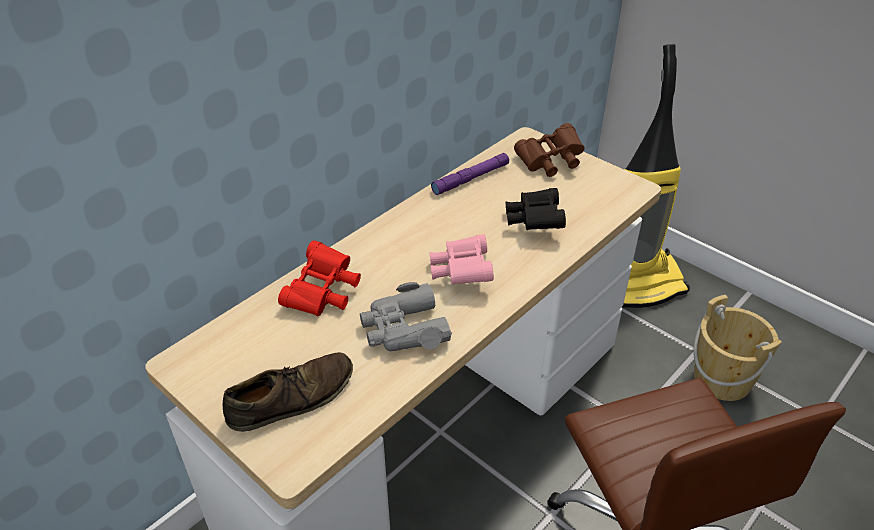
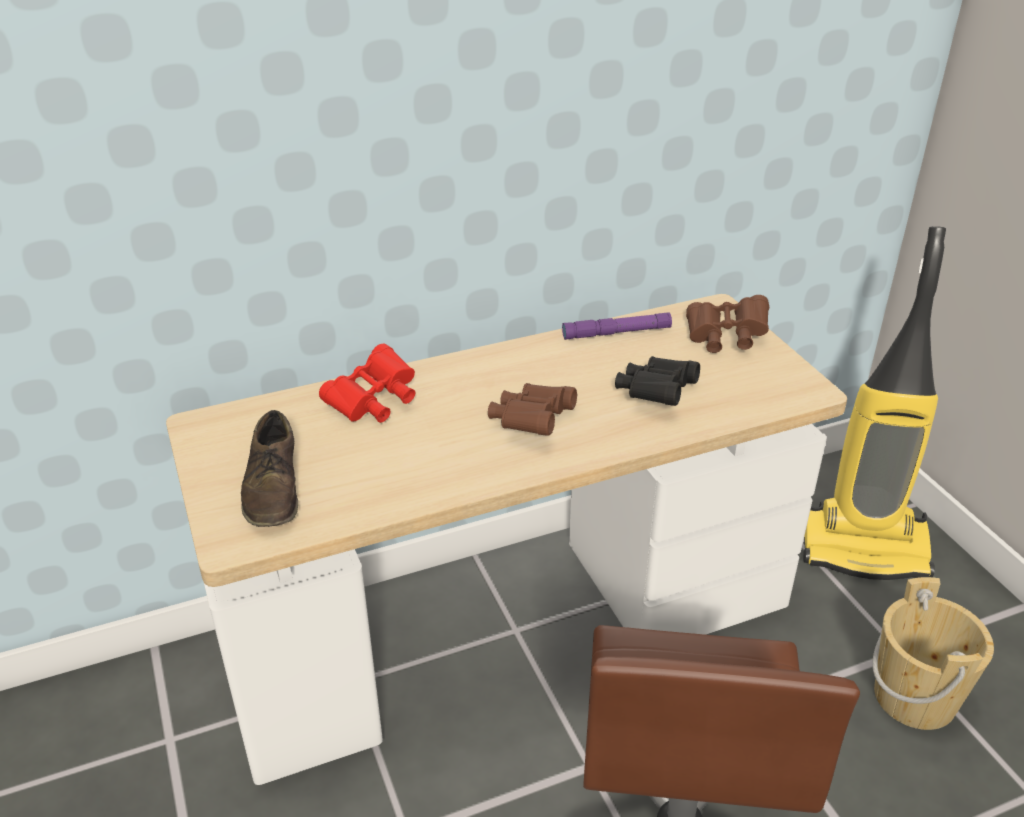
camera: 25 degrees right, 5 degrees down
(292, 398) = (273, 487): brown shoe -> brown shoe turned 90 degrees clockwise
(404, 329) = (428, 459): grey binoculars -> none
(461, 272) = (531, 422): pink binoculars -> brown binoculars

